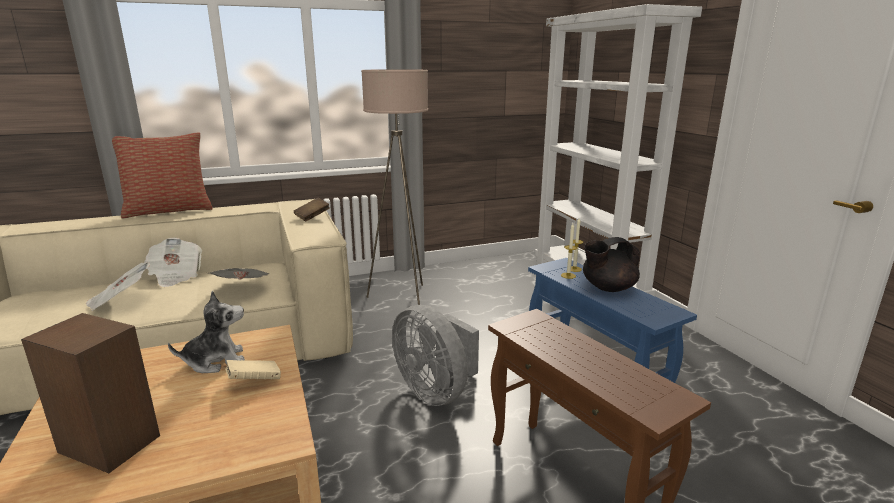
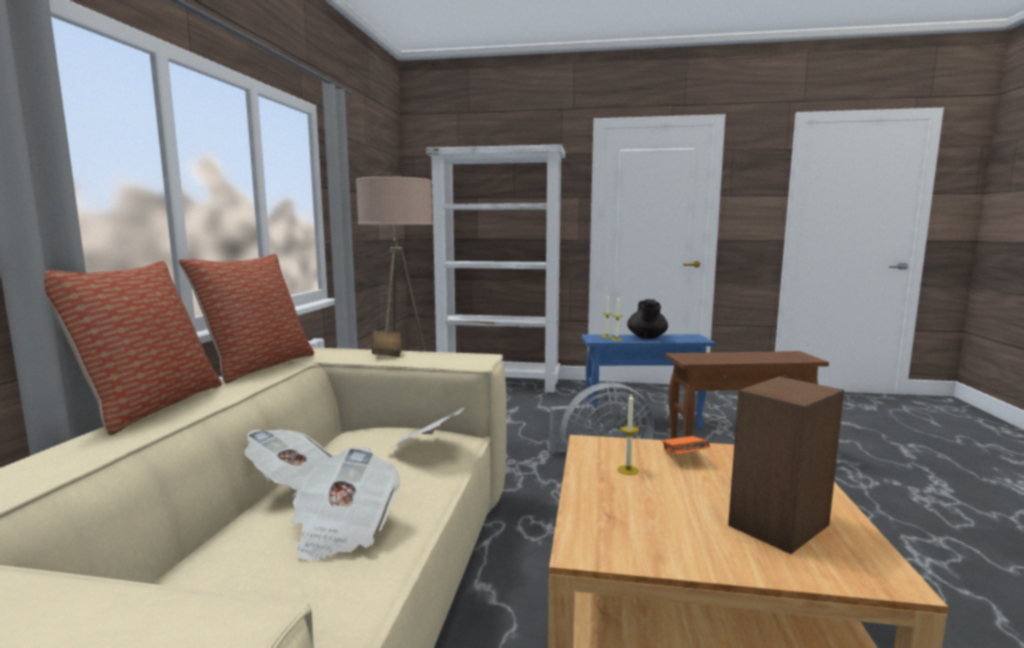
camera: 60 degrees left, 10 degrees down
(216, 361) = (628, 470): plush toy -> candle
(254, 381) = (683, 457): beige book -> orange book
(260, 204) = (258, 366): none -> pillow

